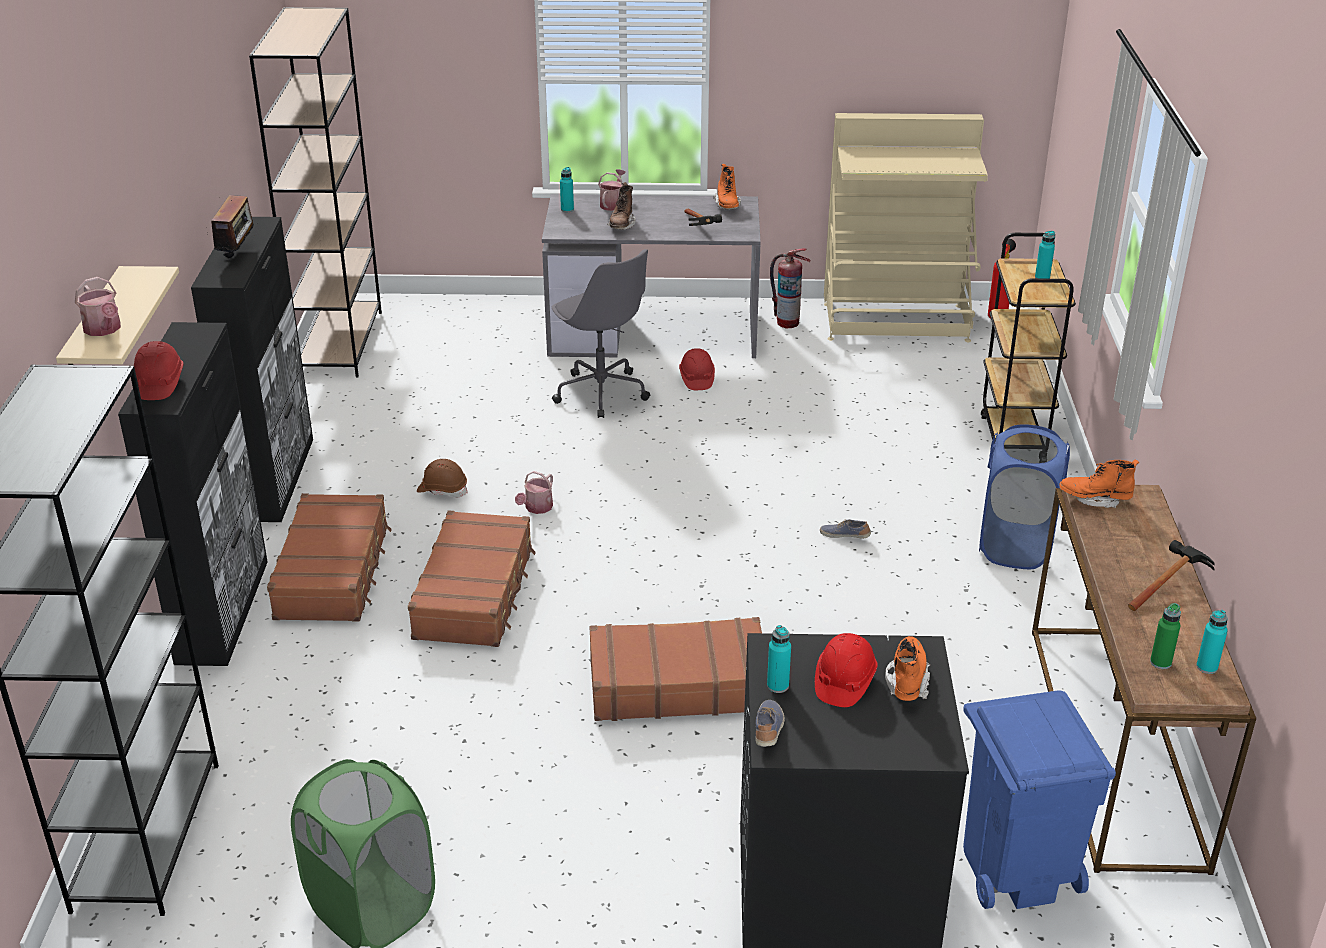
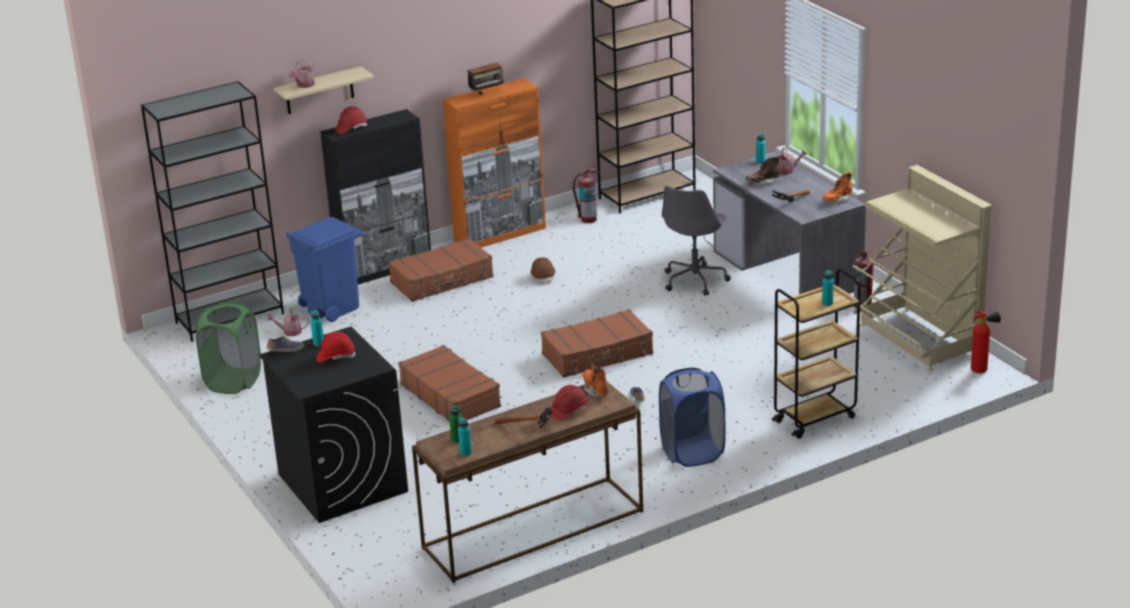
camera: 60 degrees right, 5 degrees down
(275, 478) = (500, 234): black cabinet -> orange cabinet
(339, 403) = (588, 219): none -> fire extinguisher
(475, 593) = (465, 319): brown suitcase -> brown suitcase (598, 355)
(536, 508) = (556, 306): watering can -> watering can (289, 332)
(696, 379) = (750, 301): red hard hat -> red hard hat (569, 411)
(907, 680) = (351, 370): orange boot -> none
(1016, 869) = (403, 526): blue trash can -> blue trash can (331, 307)

